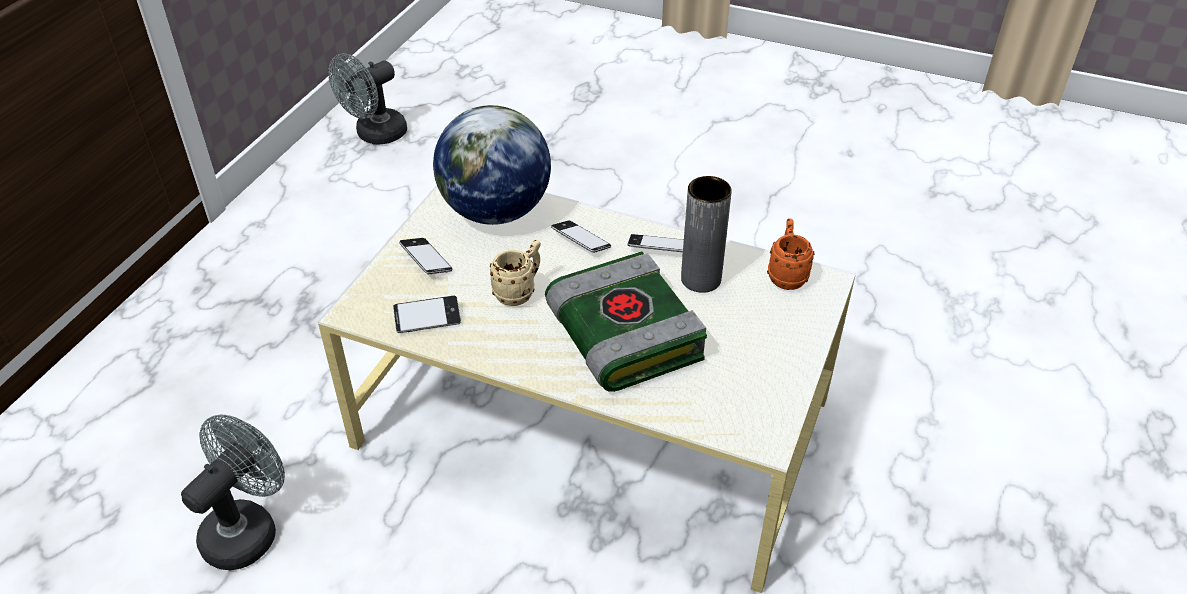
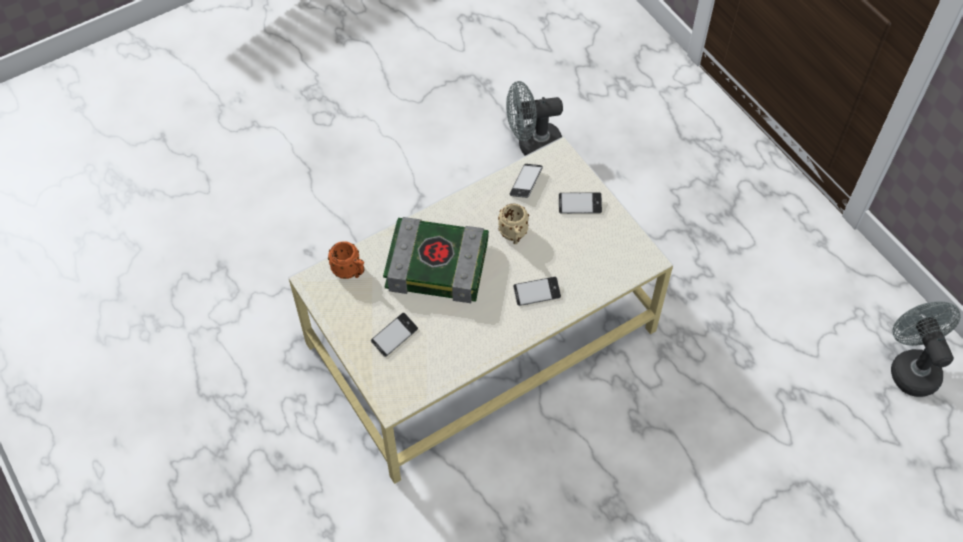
camera: 125 degrees right, 15 degrees up
(247, 529) = (532, 145): grey fan -> grey fan turned 105 degrees clockwise
(495, 212) = (602, 263): globe -> none
(658, 247) = (497, 331): phone -> phone (394, 336)
(701, 279) = (449, 334): grey vase -> none
(786, 275) = (415, 384): orange mug -> orange mug (350, 272)

